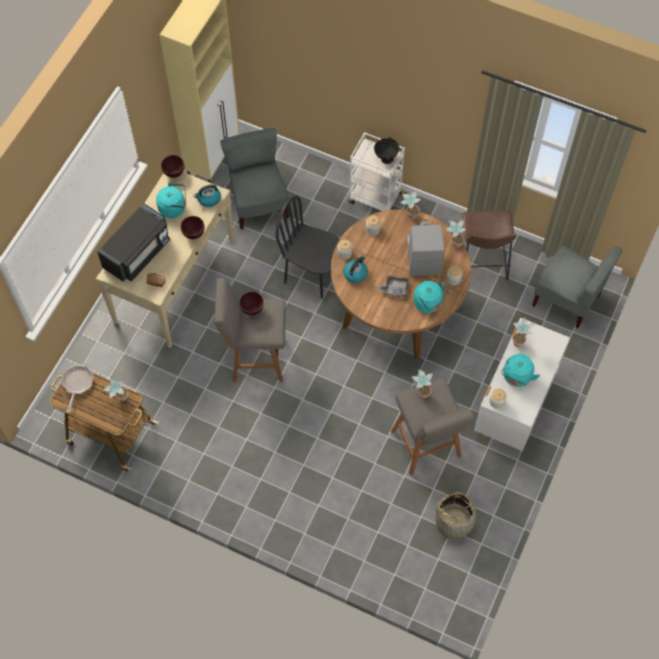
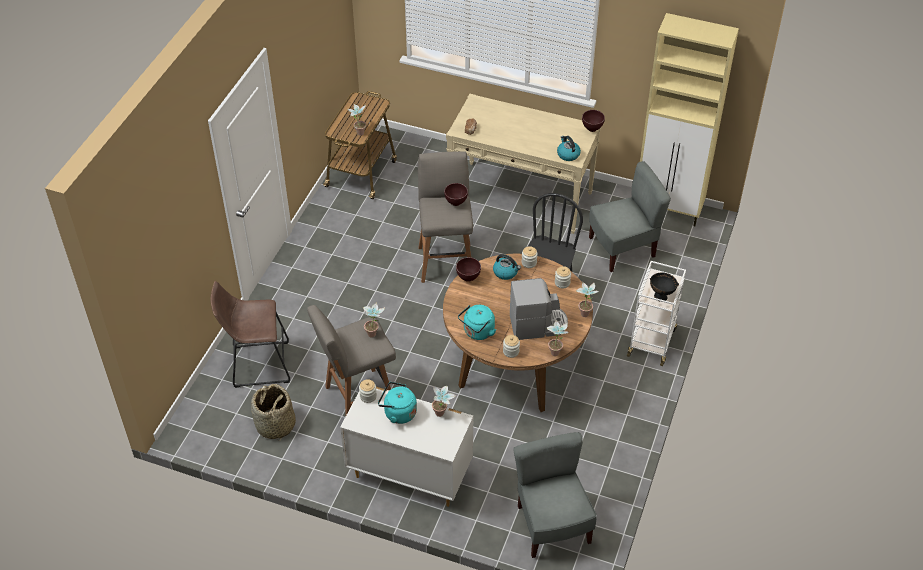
camera: 85 degrees right, 15 degrees down
(77, 384) = (372, 105): frying pan -> none
(137, 253) = (499, 115): black microwave -> none
(174, 208) = (553, 133): turquoise kettle -> none
(194, 235) = (525, 149): brown bowl -> brown bowl (468, 279)
(395, 288) = (492, 304): grey tray -> none
(481, 263) = (587, 440): brown stool -> brown stool (257, 364)
(567, 300) = (552, 525): grey chair -> grey chair turned 135 degrees clockwise

